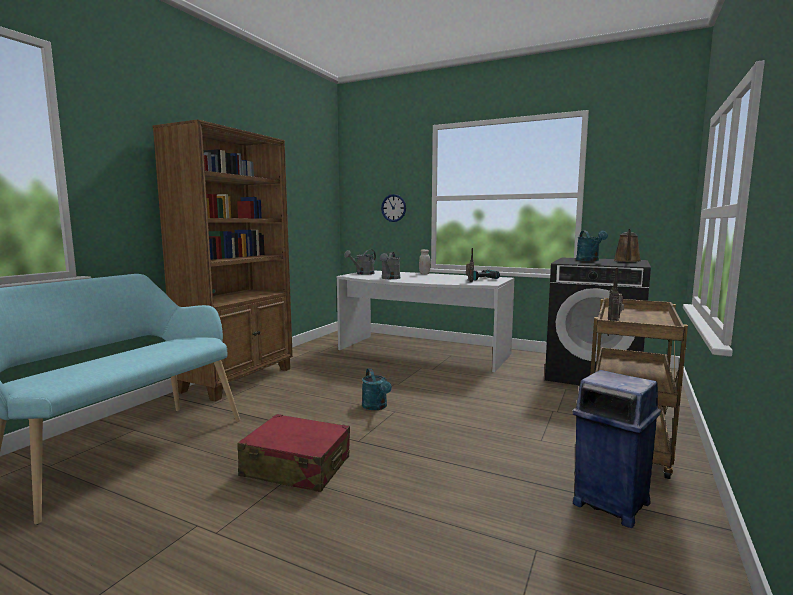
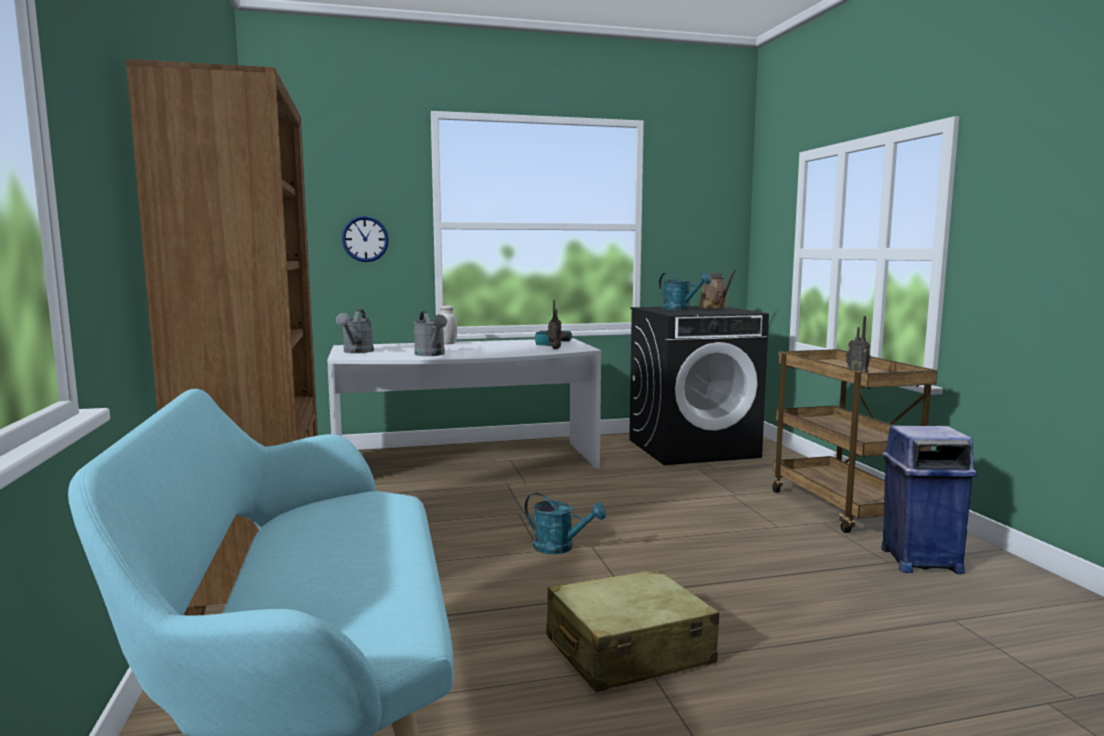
camera: 40 degrees left, 0 degrees up
(296, 467) = (628, 651): red suitcase -> beige suitcase

